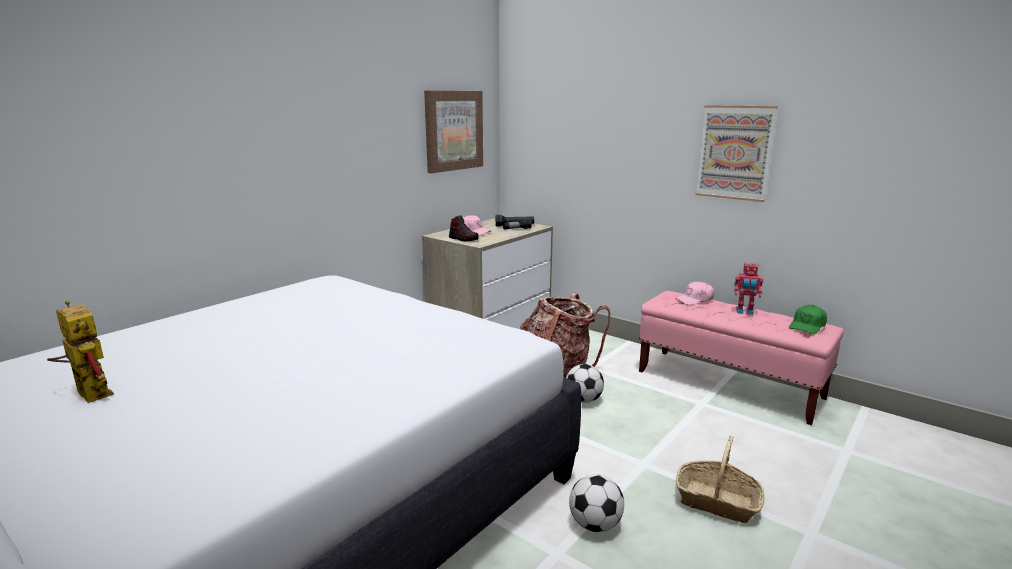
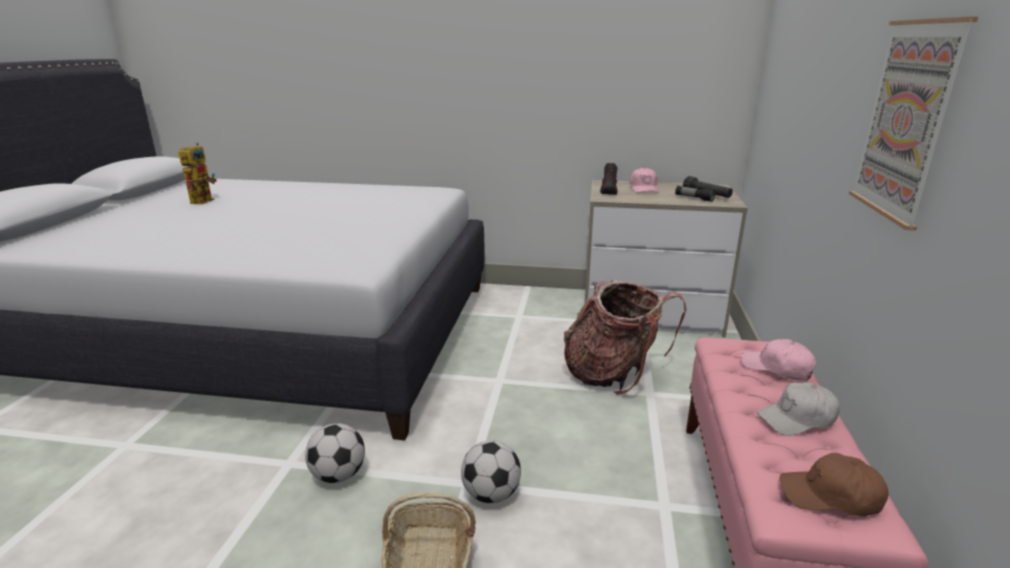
camera: 60 degrees right, 5 degrees up
(453, 130) = (666, 63): picture -> none
(583, 400) = (565, 408): football -> football (491, 494)
(744, 312) = (797, 419): toy robot -> white cap
(807, 326) = (830, 496): green cap -> brown cap

